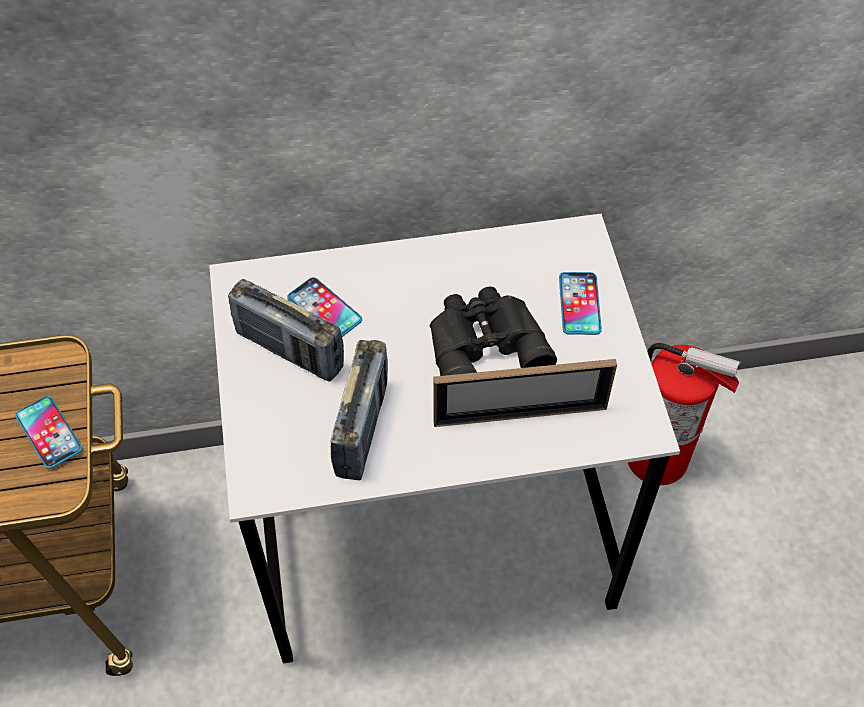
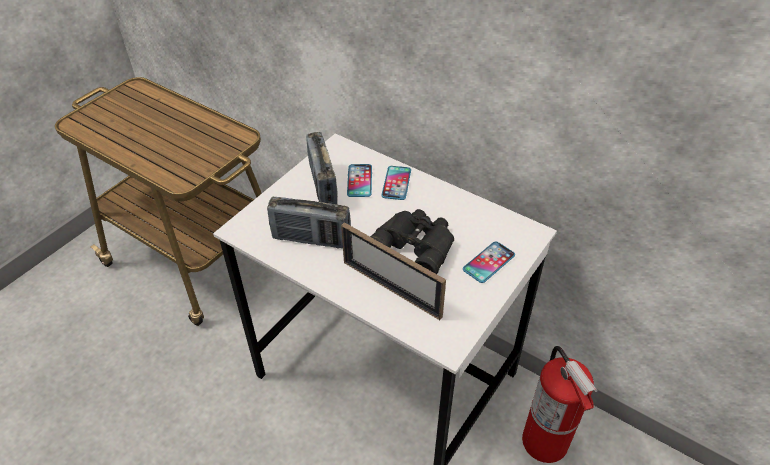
camera: 45 degrees right, 10 degrees down
(49, 432) = (204, 159): phone -> phone (396, 183)
(362, 428) = (311, 239): radio -> radio turned 45 degrees clockwise

